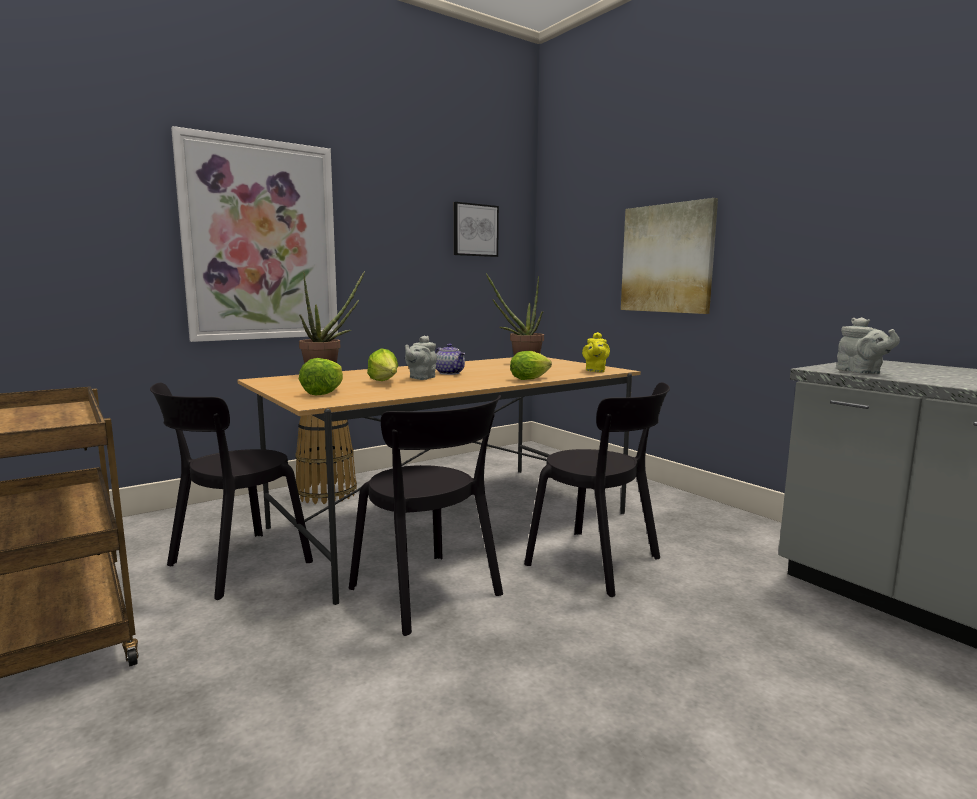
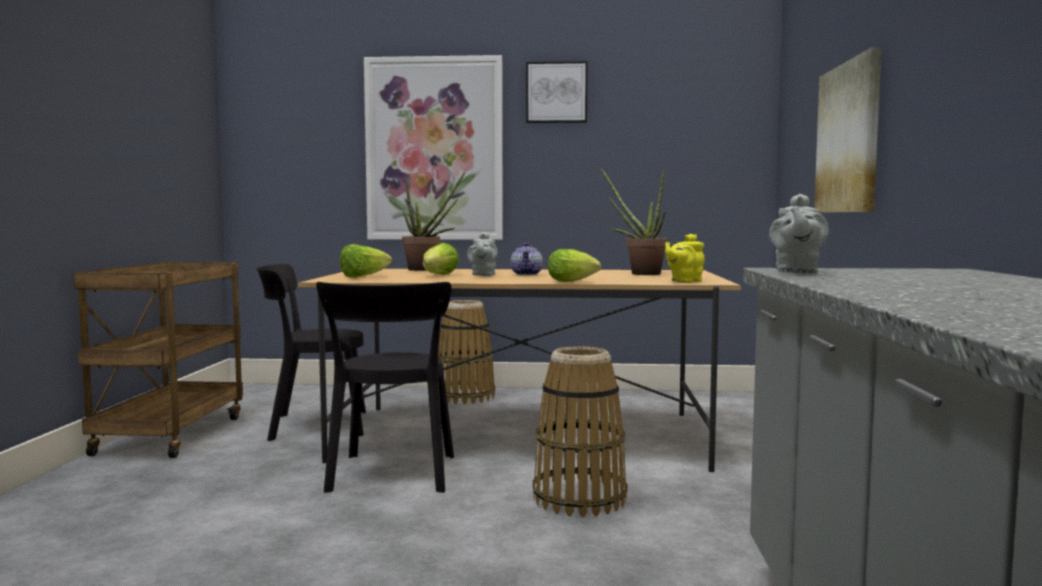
camera: 40 degrees right, 5 degrees down
(421, 378) = (483, 275): grey teapot -> grey teapot turned 60 degrees counterclockwise
(475, 230) = (680, 123): picture -> picture (556, 92)
(599, 563) = (579, 499): black chair -> basket

